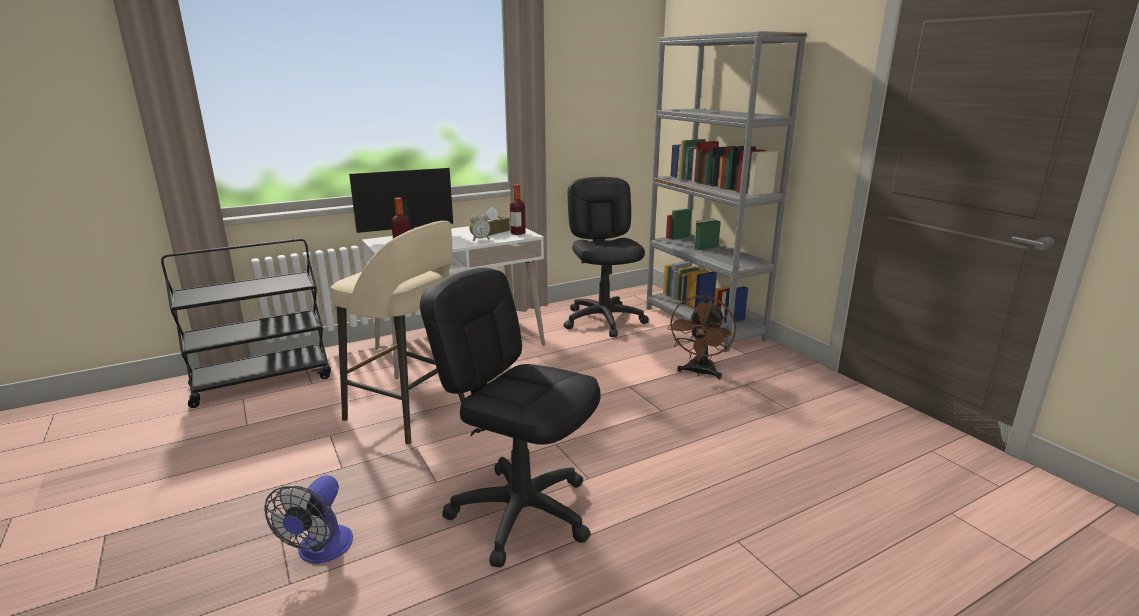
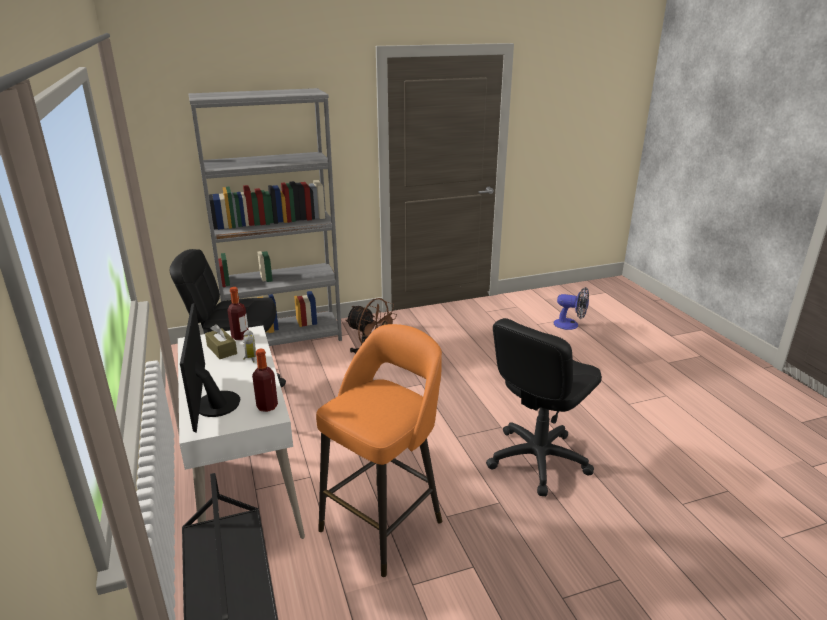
camera: 80 degrees left, 5 degrees up
(320, 551) = (584, 565): fan -> fan (570, 325)
(408, 413) = (384, 524): beige stool -> orange stool

